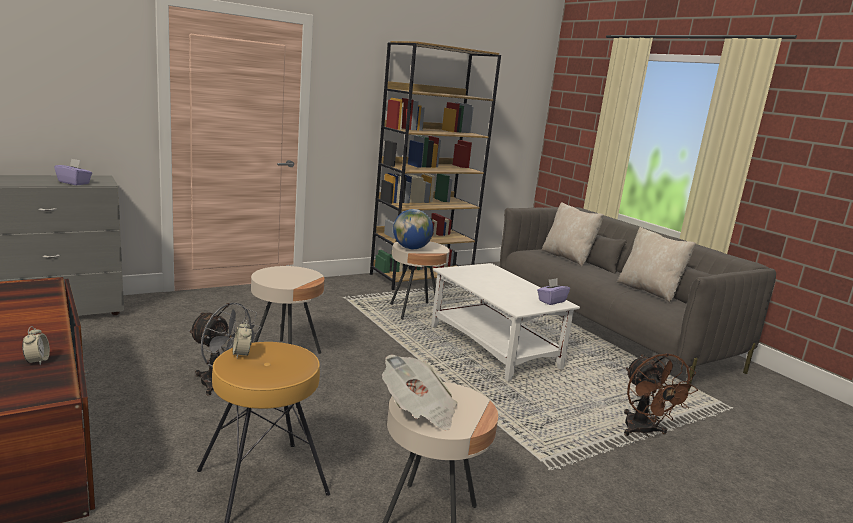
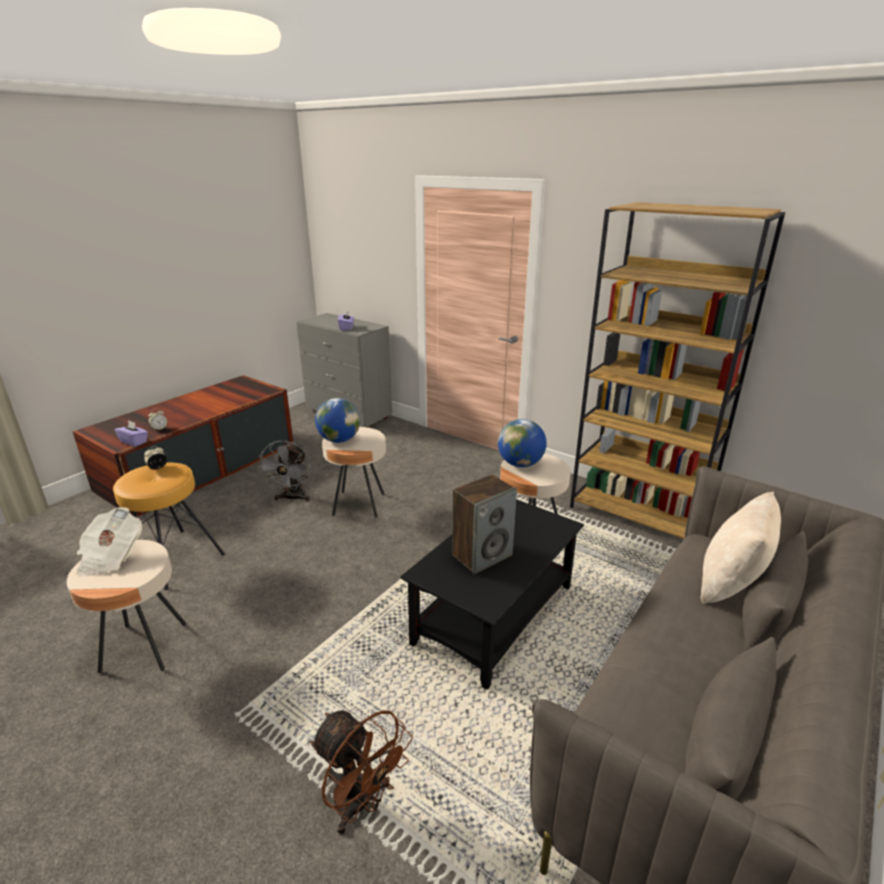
camera: 70 degrees right, 10 degrees up
(279, 281) = (339, 440): none -> globe
(494, 347) = (494, 616): white coffee table -> black coffee table
(508, 291) = (482, 555): none -> speaker
(551, 301) = (485, 594): purple tissue box -> purple tissue box (134, 442)
(643, 431) = (361, 804): brown fan -> brown fan turned 105 degrees counterclockwise
(649, 291) = (678, 702): beige pillow -> none

